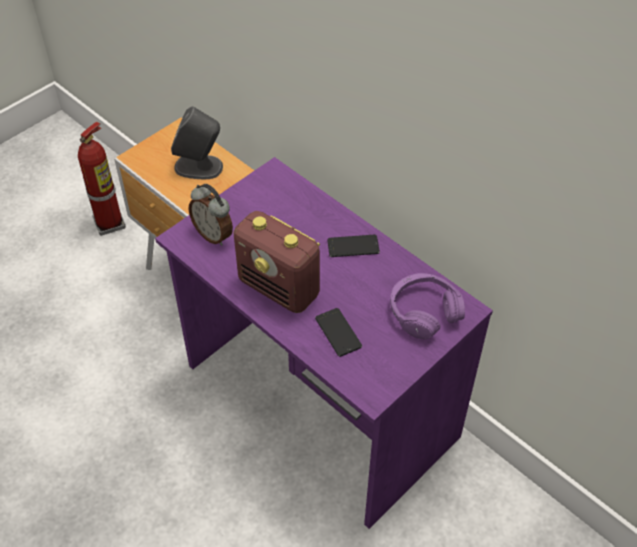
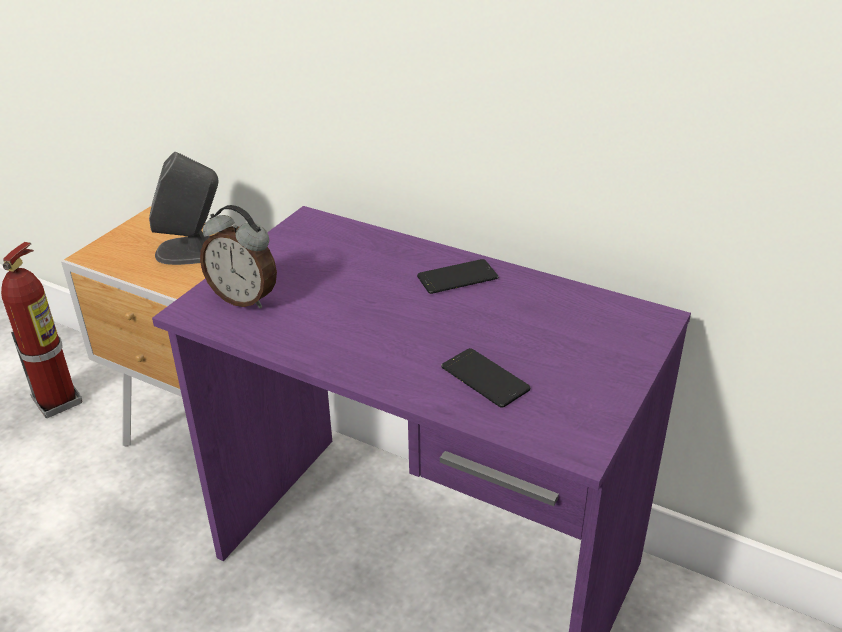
camera: 15 degrees left, 15 degrees down
(279, 288) = (370, 342): radio -> none
(424, 312) = (597, 331): purple headphones -> none

